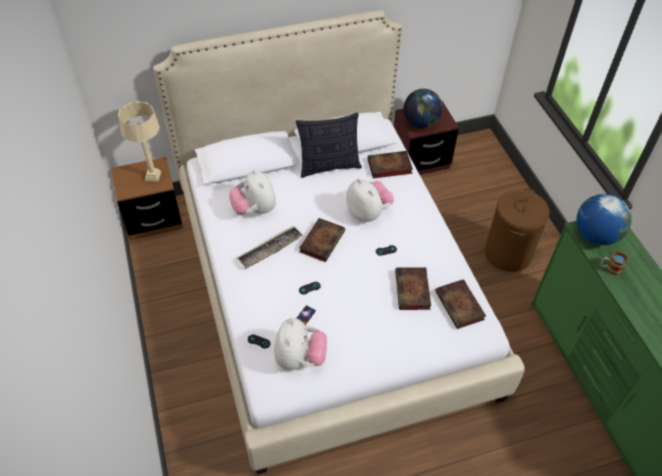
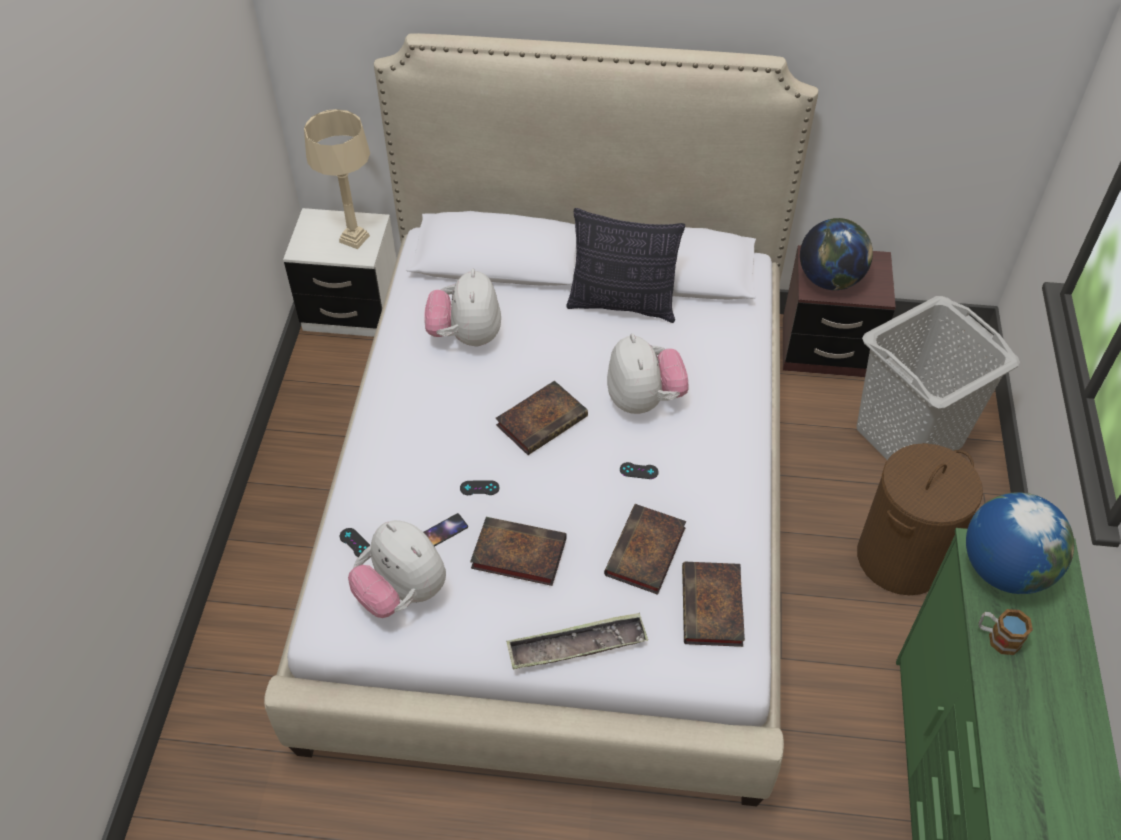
camera: 25 degrees right, 0 degrees up
(154, 219) = (352, 310): brown nightstand -> white nightstand
(270, 250) = (453, 406): tray -> tray (576, 646)
(299, 358) = (402, 592): plush toy -> plush toy turned 105 degrees clockwise
(388, 167) = (721, 335): book -> book (516, 554)
(481, 192) = (909, 437): none -> grey laundry basket

